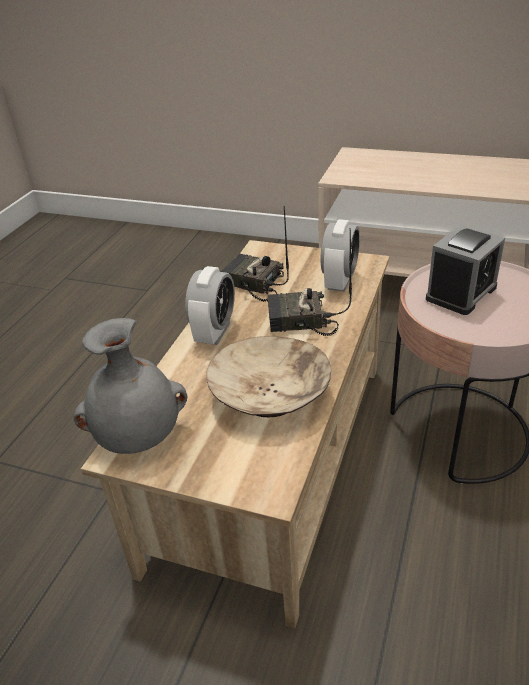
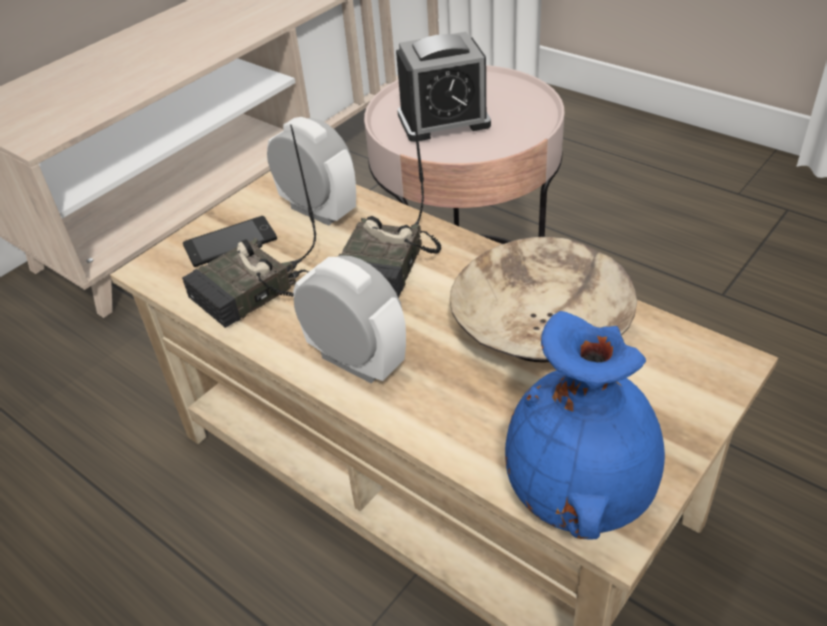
camera: 70 degrees left, 5 degrees up
(139, 438) = (581, 493): grey vase -> blue vase
(293, 263) = (230, 242): none -> phone
(461, 293) = (443, 120): alarm clock -> alarm clock turned 105 degrees clockwise

